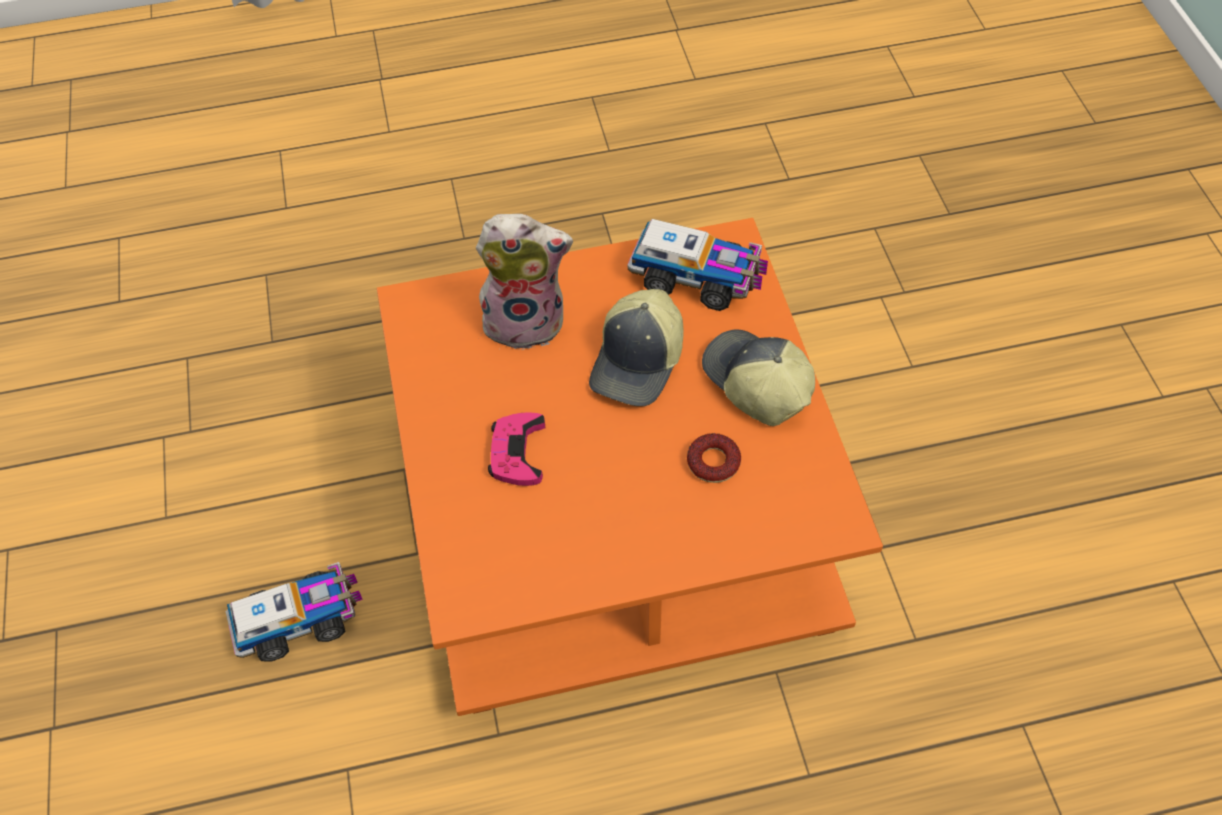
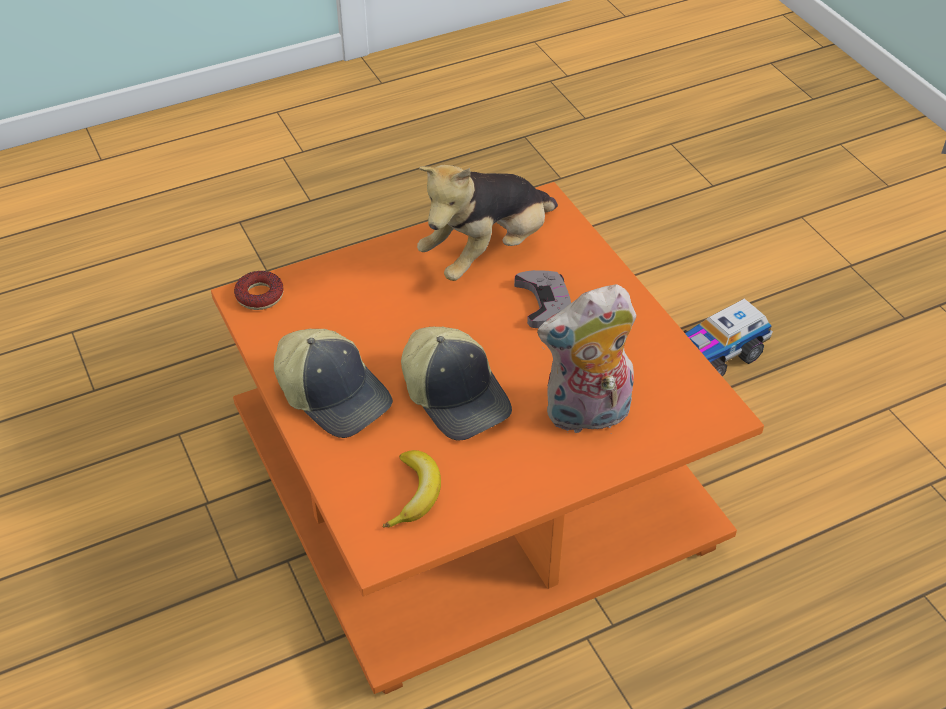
camera: 165 degrees right, 10 degrees down
(517, 453) = (544, 303): pink game controller -> grey game controller
(555, 536) = (487, 252): none -> plush toy
(639, 361) = (457, 396): cap -> cap turned 135 degrees clockwise
(697, 278) = (415, 494): toy truck -> banana
(713, 462) = (365, 323): donut -> donut (260, 295)

